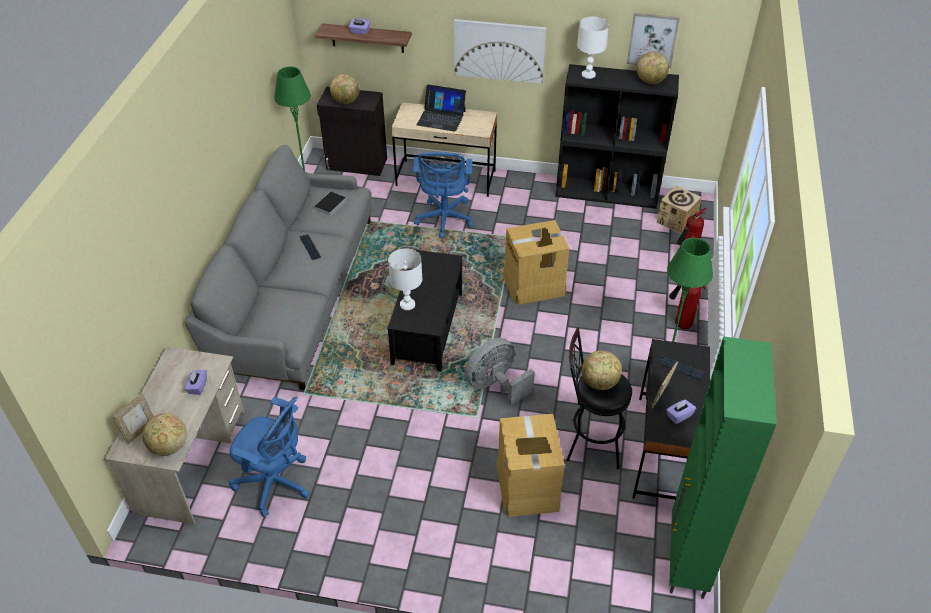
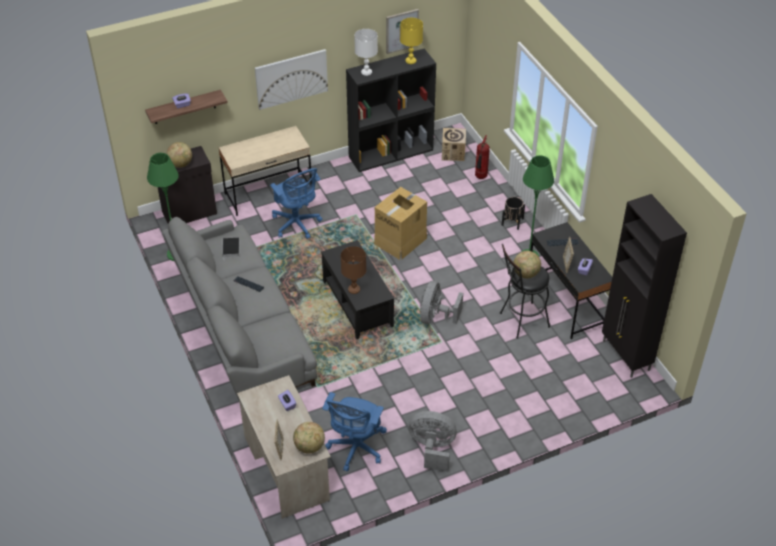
camera: 35 degrees left, 0 degrees up
(275, 483) = (356, 449): blue office chair -> blue office chair turned 120 degrees clockwise
(352, 534) = (432, 449): none -> grey fan
(408, 304) = (354, 289): white table lamp -> brown table lamp
(441, 118) = (260, 147): laptop -> none
(527, 486) = (508, 365): cardboard box -> none
(650, 81) = (411, 60): globe -> yellow table lamp
(680, 324) = (512, 221): fire extinguisher -> black planter
(686, 561) = (626, 356): green cabinet -> black cabinet

